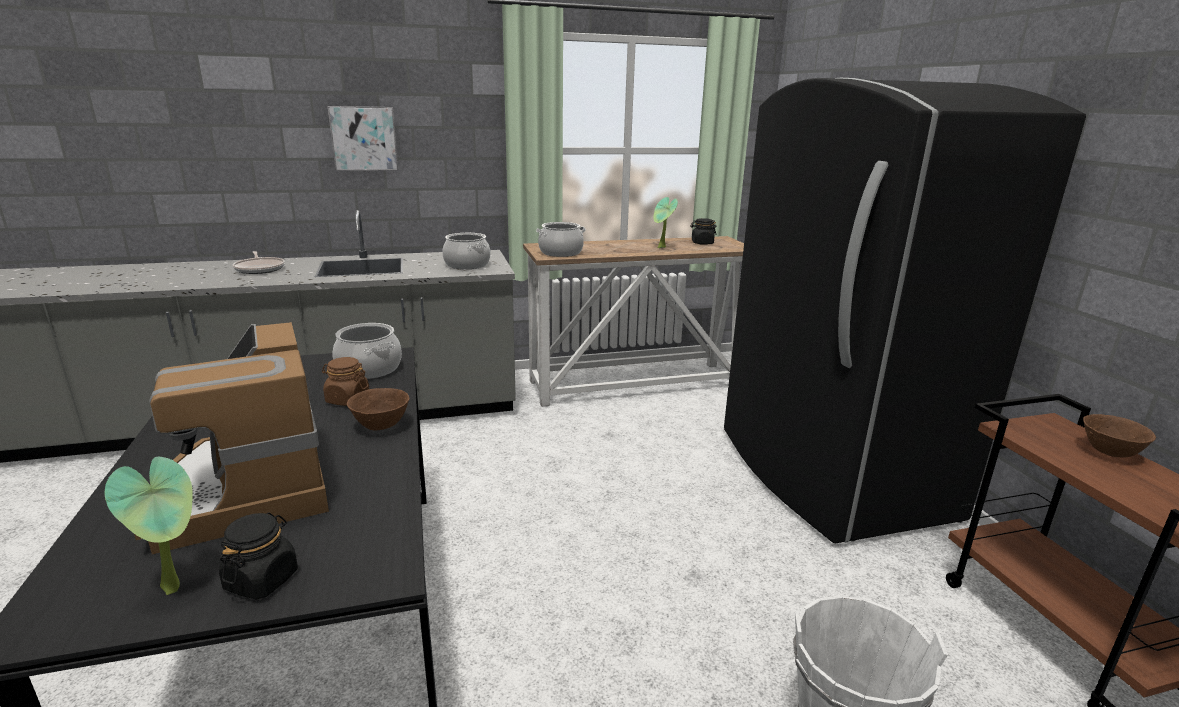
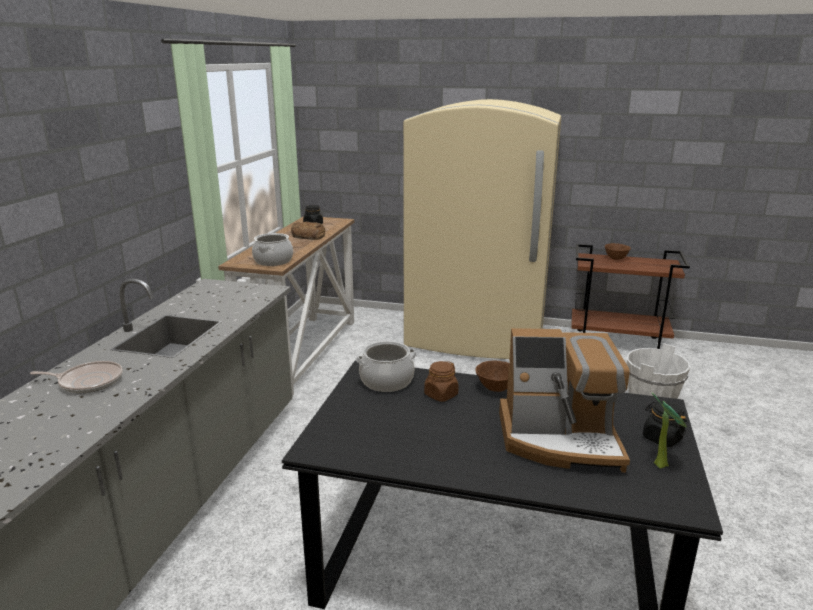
camera: 60 degrees left, 0 degrees up
(364, 138) = (76, 200): picture -> none
(467, 265) = (237, 296): cooking pot -> none
(661, 248) = (308, 235): potted plant -> bread
(829, 474) = (476, 338): black fridge -> beige fridge

